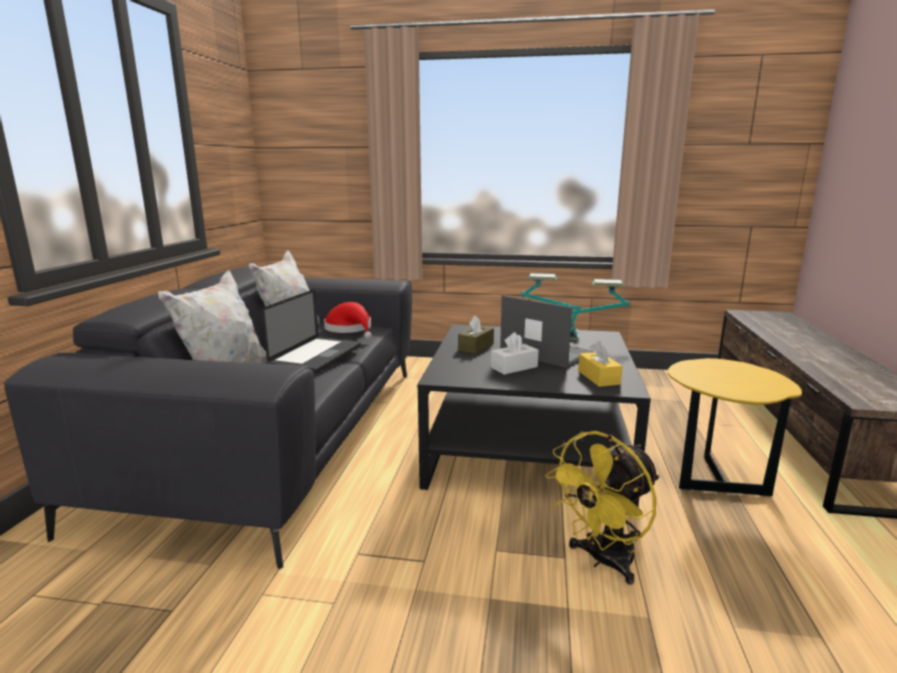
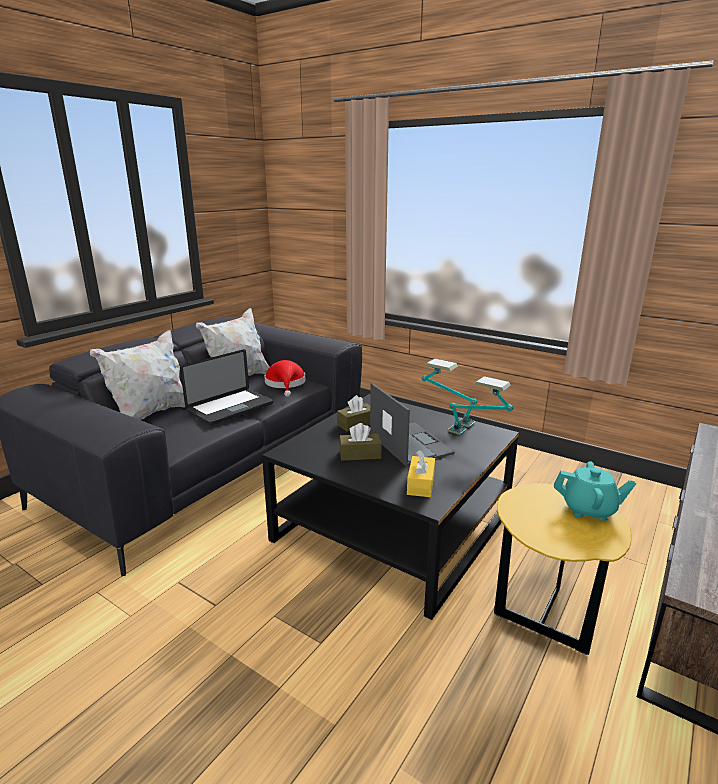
camera: 25 degrees right, 5 degrees up
(514, 367) = (360, 454): white tissue box -> brown tissue box
(603, 561) = (349, 658): yellow fan -> none
(741, 369) = (589, 510): none -> turquoise teapot

